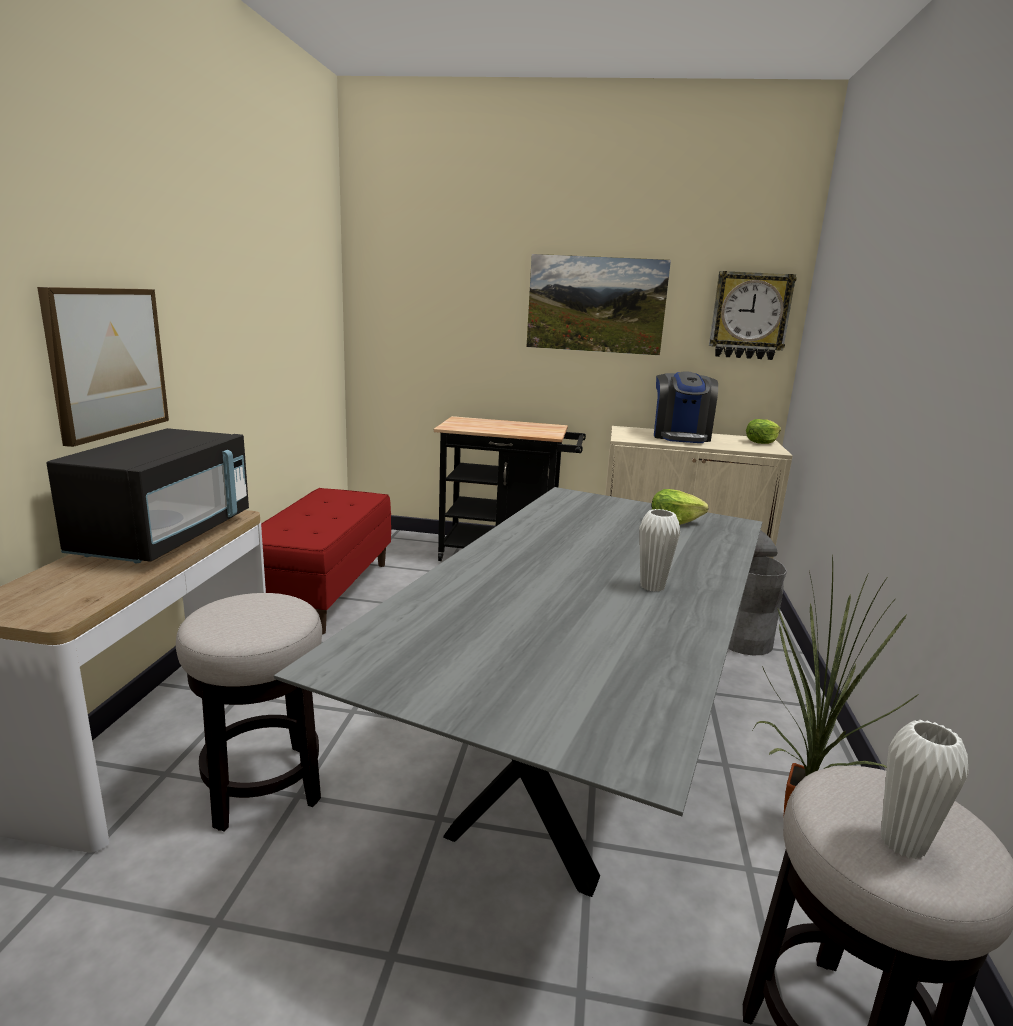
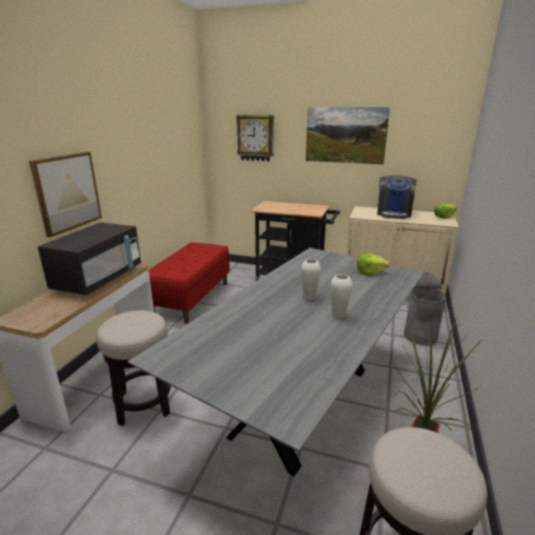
camera: 10 degrees right, 5 degrees up
(749, 316) = (439, 139): wall clock -> wall clock (256, 138)
(902, 843) = (422, 474): white vase -> white vase (309, 297)

